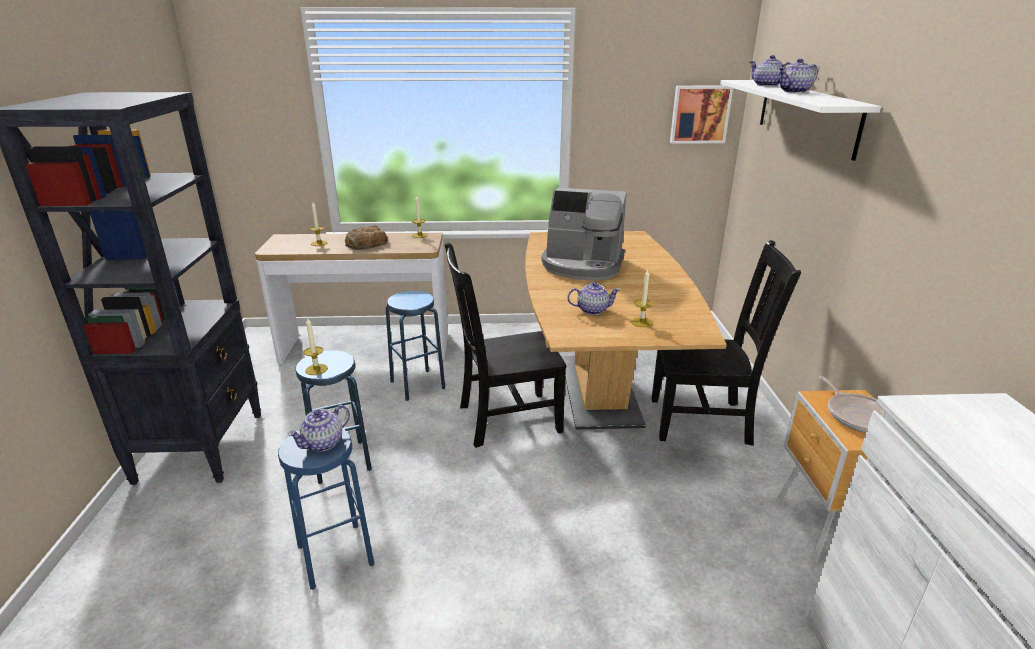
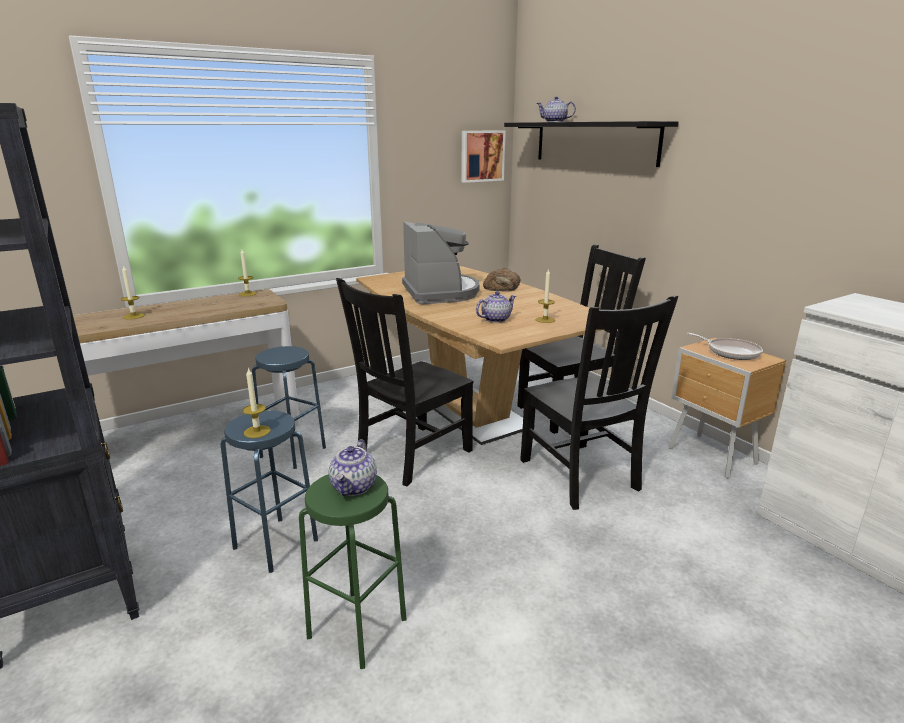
camera: 30 degrees left, 5 degrees down
(335, 555) = (357, 627): blue stool -> green stool
(365, 244) = (194, 308): bread -> bread (502, 286)
(582, 265) = (440, 293): coffee machine -> coffee machine turned 90 degrees counterclockwise
(643, 497) = (580, 476): none -> black chair
(794, 92) = (591, 121): teapot -> none
(806, 115) = (594, 142): white shelf -> black shelf

